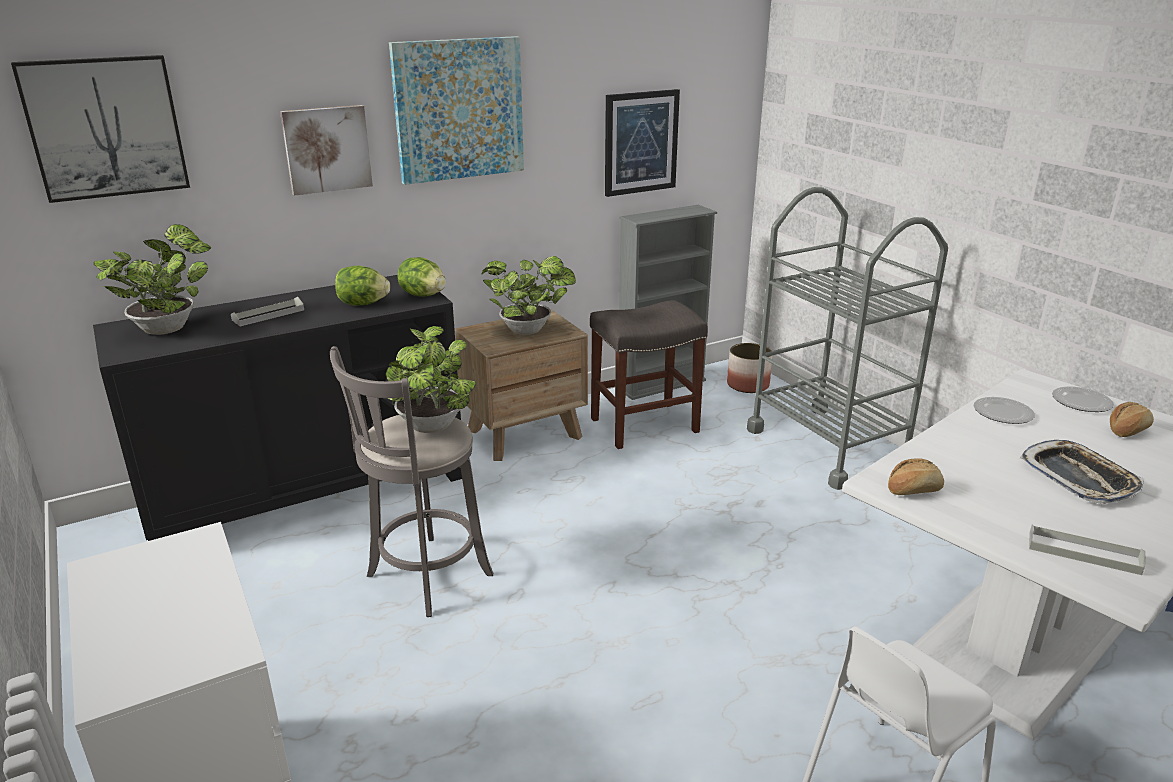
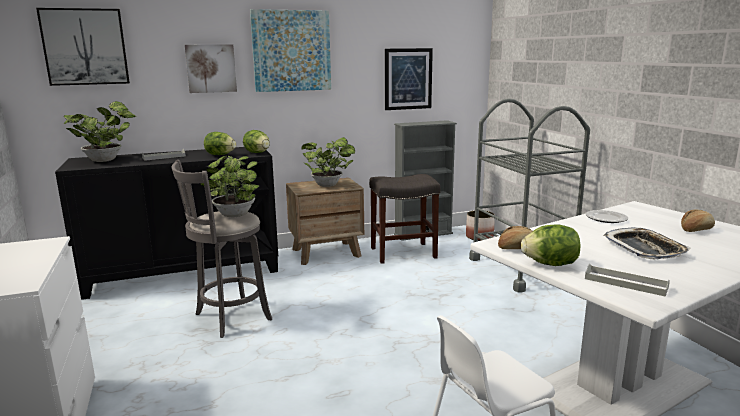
camera: 10 degrees right, 10 degrees down
(972, 521) = (550, 264): none -> lettuce
(1080, 402) = (668, 216): plate -> none

